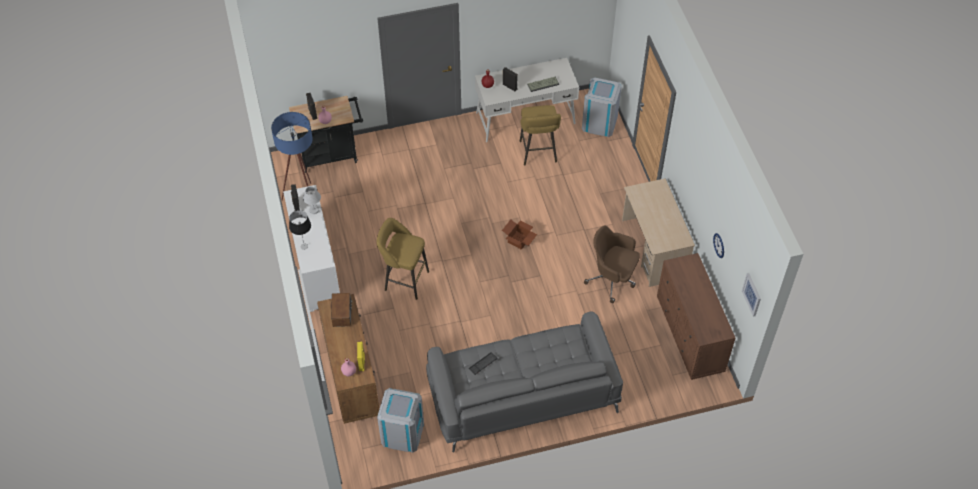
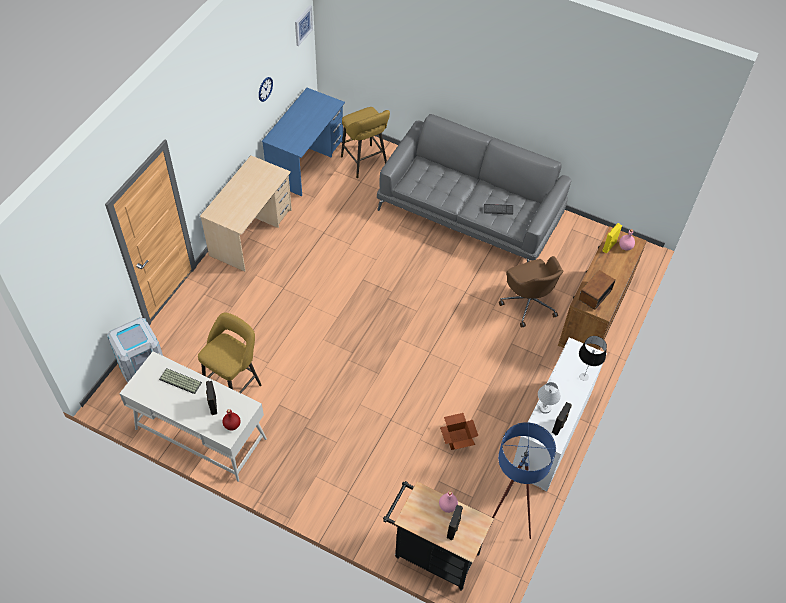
camera: 140 degrees left, 0 degrees up
(402, 433) = (587, 247): grey trash can -> none
(404, 280) = (480, 360): yellow stool -> yellow stool (365, 163)
(519, 241) = (347, 319): cardboard box -> cardboard box (458, 438)
(612, 279) = (311, 235): brown office chair -> brown office chair (528, 302)
(690, 335) = (306, 162): brown dresser -> blue desk

